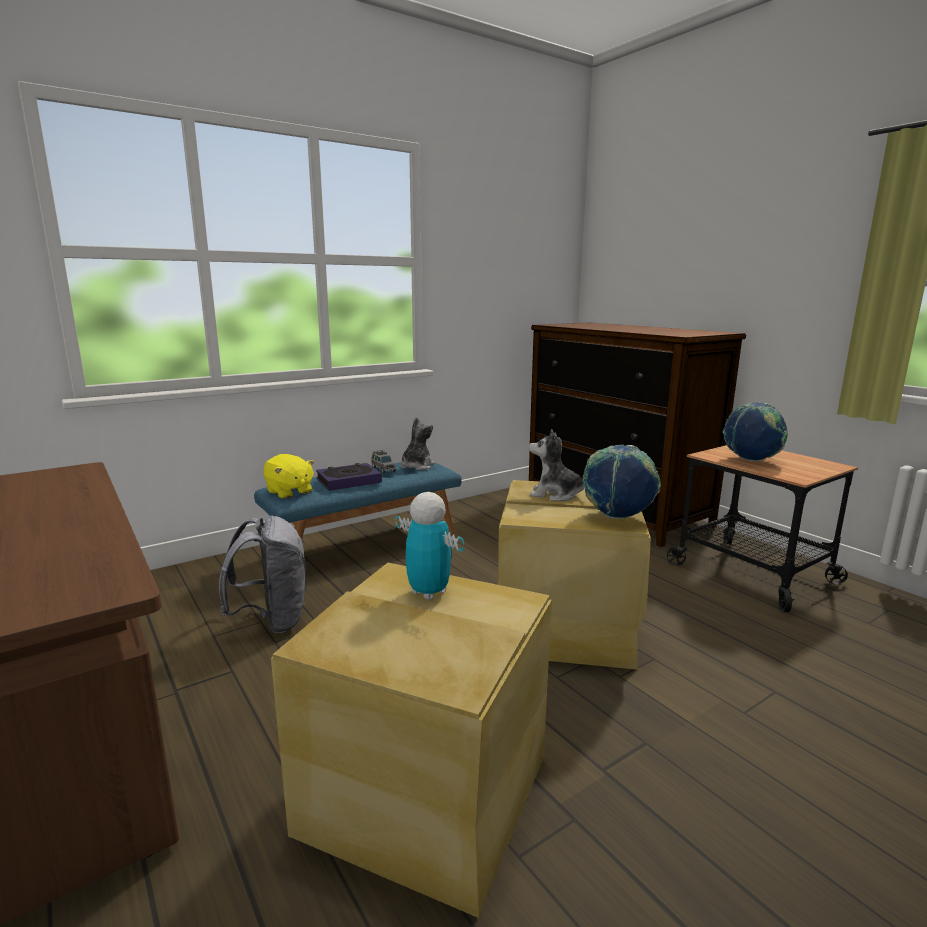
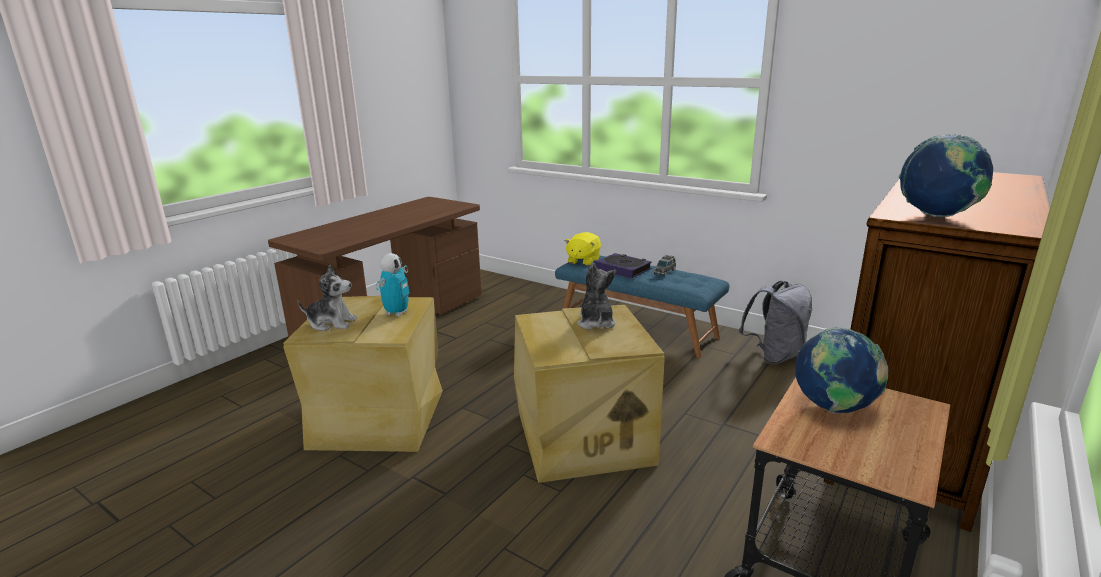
camera: 70 degrees right, 5 degrees up
(272, 620) = (511, 331): grey backpack -> grey backpack (774, 356)
(416, 466) = (691, 280): plush toy -> plush toy (331, 323)
(617, 517) = (564, 352): globe -> globe (937, 216)

